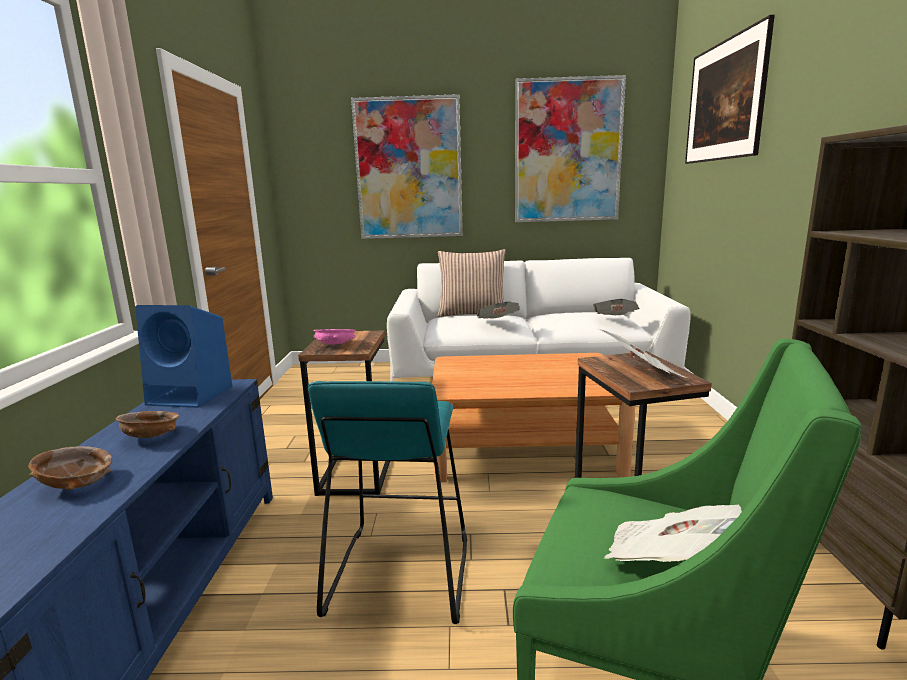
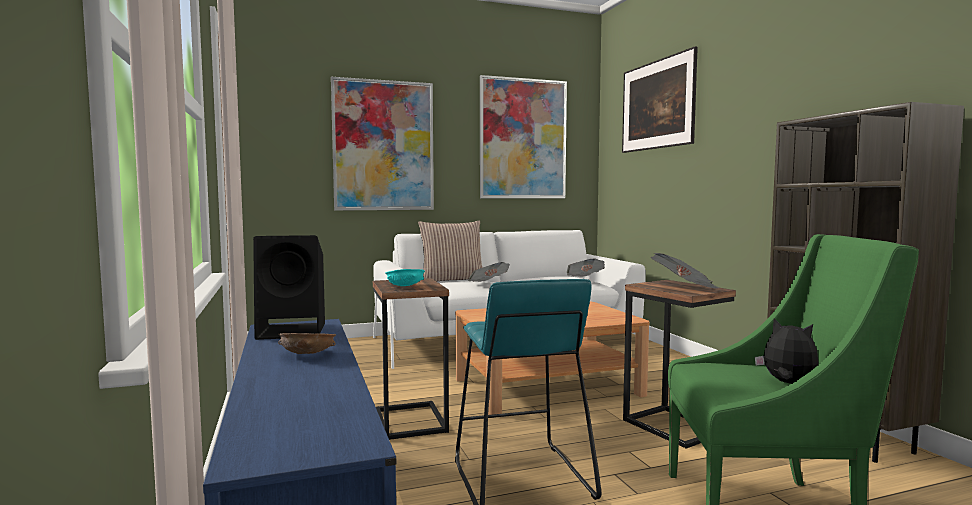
camera: 20 degrees left, 10 degrees down
(76, 484) = (295, 383): brown bowl -> none
(193, 395) = (294, 331): blue speaker -> black speaker
(335, 345) = (406, 286): pink bowl -> turquoise bowl
(667, 561) = (787, 383): newspaper -> plush toy

